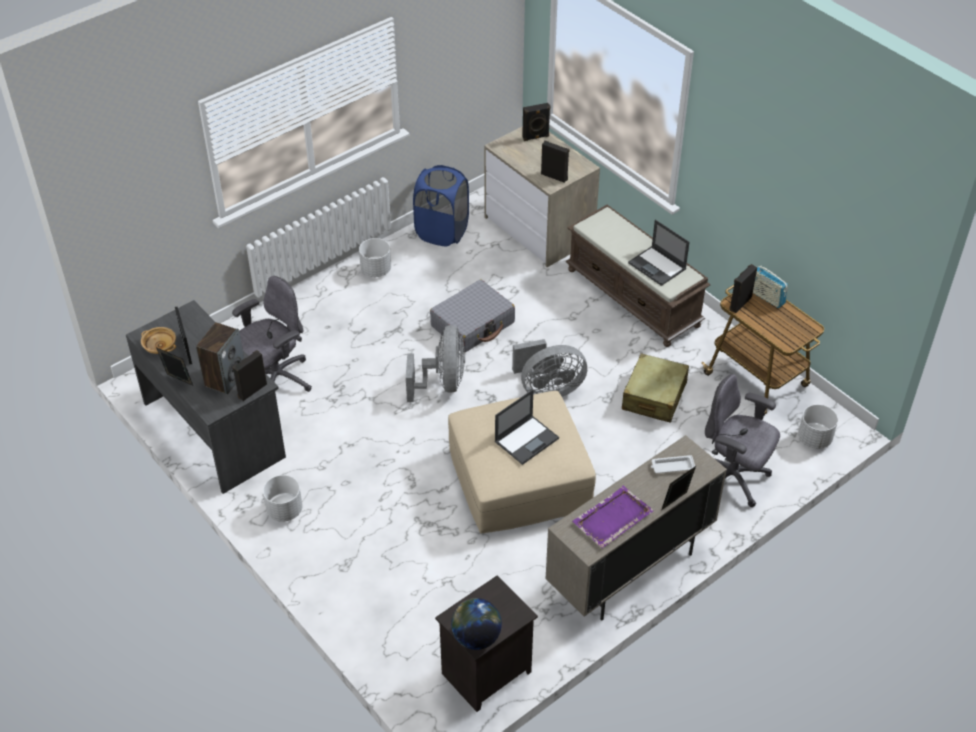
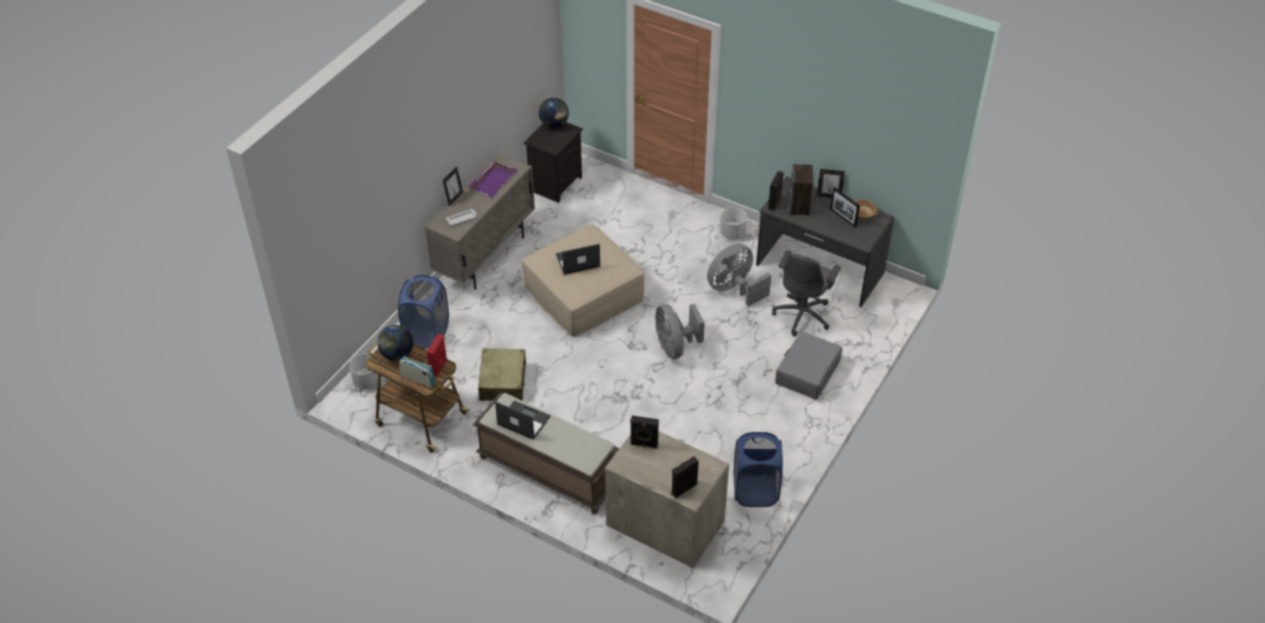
camera: 160 degrees right, 0 degrees up
(376, 270) = (790, 432): white planter -> none
(473, 324) = (677, 404): grey suitcase -> grey suitcase (807, 372)
(527, 439) = (577, 261): laptop -> laptop turned 45 degrees clockwise
(548, 389) = (590, 364): grey fan -> grey fan (734, 289)
(732, 479) = (427, 333): grey office chair -> blue laundry basket
(739, 303) = (439, 367): black speaker -> red speaker
(785, 330) = (397, 354): none -> globe

